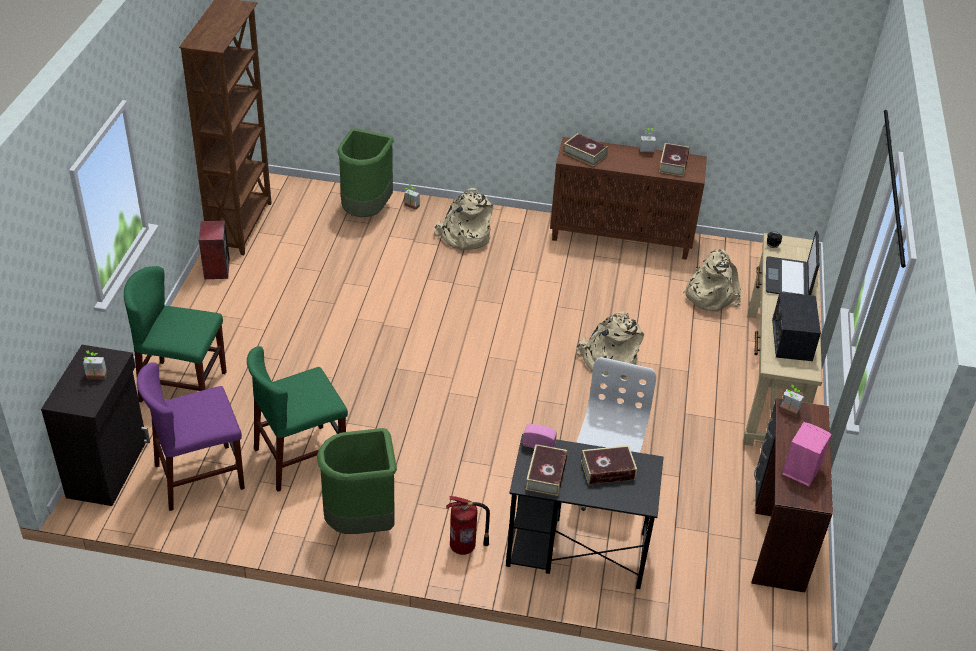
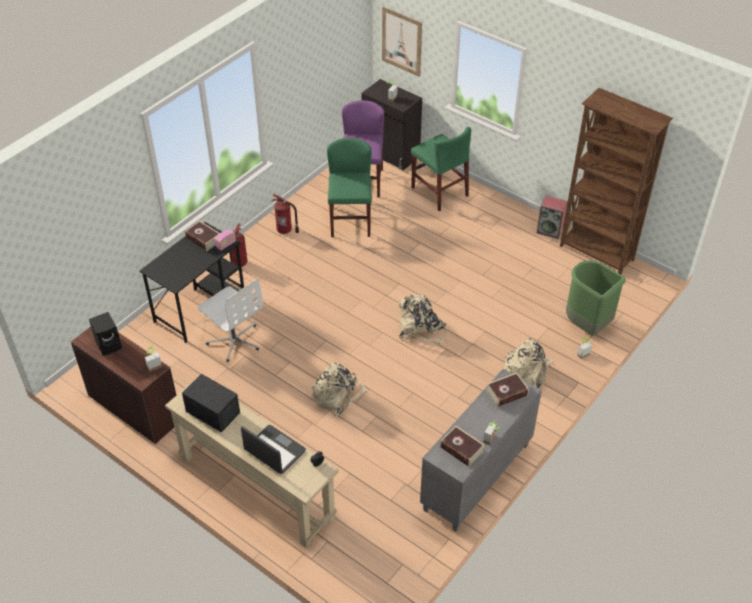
camera: 120 degrees right, 5 degrees up
(37, 307) = (402, 41): none -> picture
(183, 386) = (439, 192): green chair -> green chair turned 105 degrees clockwise
(361, 523) = (285, 230): green trash can -> fire extinguisher
(607, 470) = (186, 265): book -> none
(622, 237) = (477, 478): brown cabinet -> grey cabinet
(709, 294) = (370, 501): beige backpack -> beige backpack (420, 328)
(800, 469) = (109, 344): pink speaker -> black speaker

